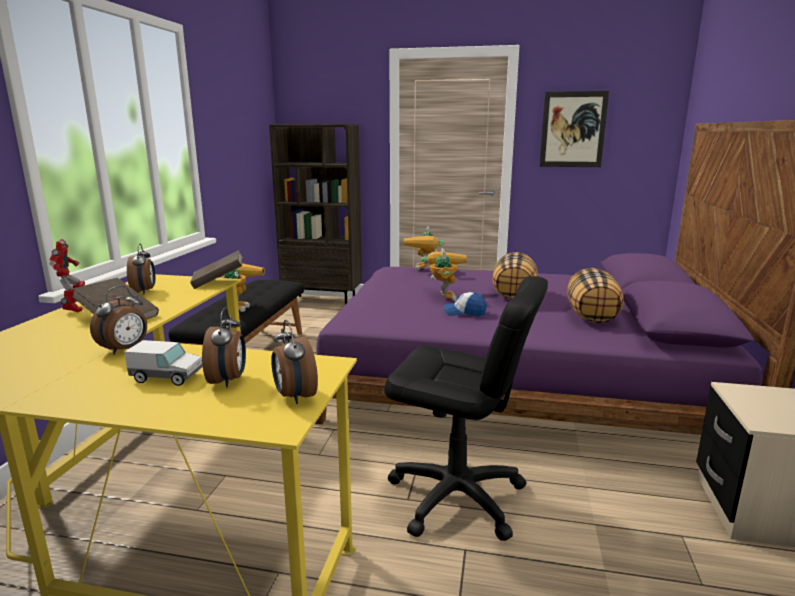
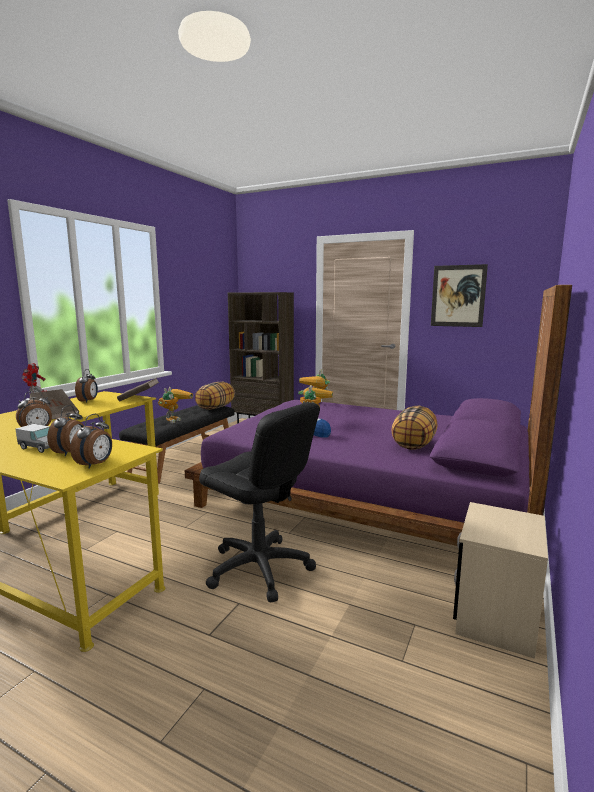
camera: 15 degrees right, 5 degrees down
(294, 396) = (95, 465): alarm clock -> alarm clock turned 150 degrees counterclockwise
(514, 295) = (367, 425): pillow -> pillow (216, 408)

